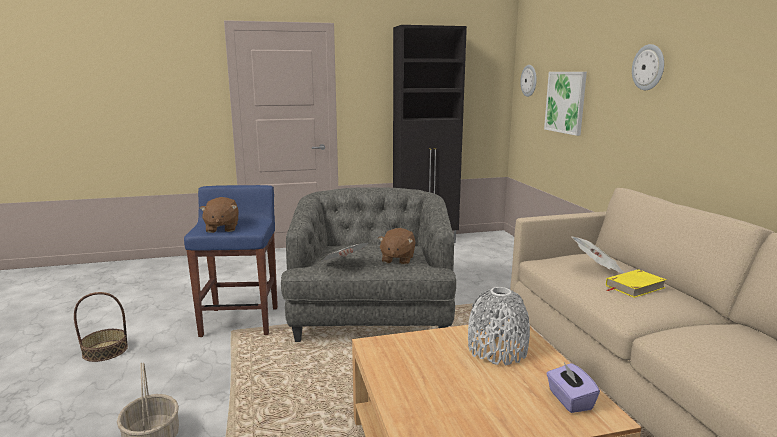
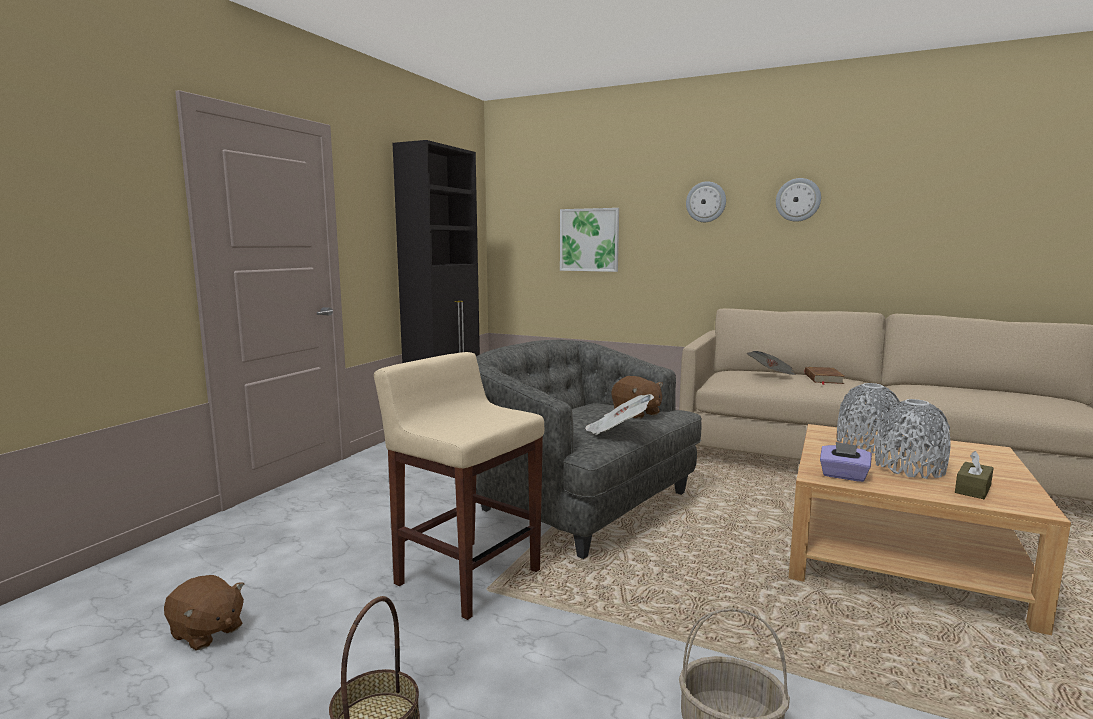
camera: 50 degrees left, 5 degrees down
(221, 228) = (474, 423): brown plush toy -> brown plush toy (206, 632)
(241, 321) = (466, 576): blue stool -> beige stool
(434, 413) = (973, 489): none -> brown tissue box
(454, 377) = (909, 468): none -> grey vase
(529, 80) = (520, 220): wall clock -> wall clock (798, 200)
(569, 400) = (966, 450): purple tissue box -> purple tissue box (843, 476)
(634, 286) = (823, 378): yellow book -> brown book

